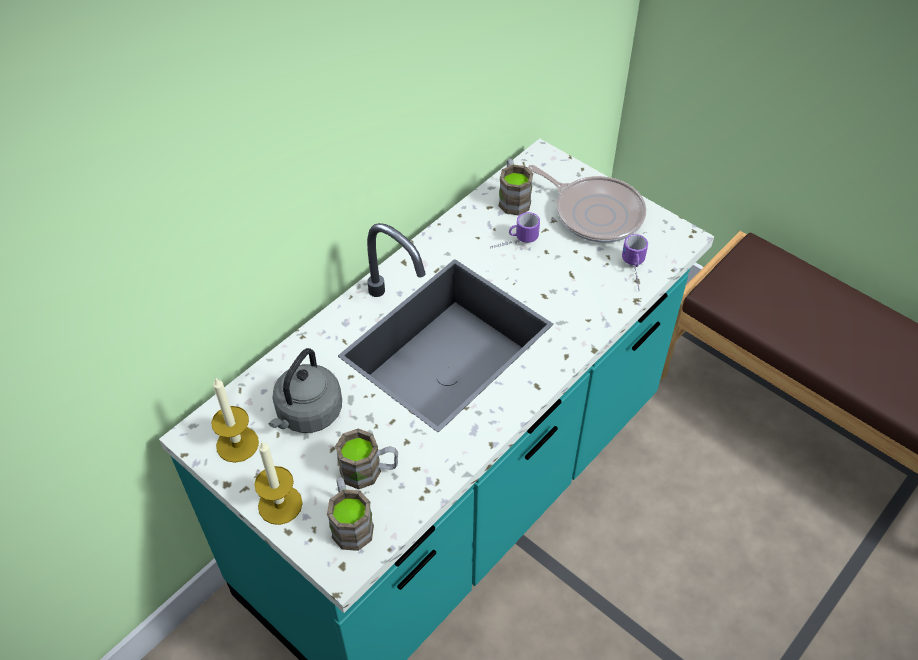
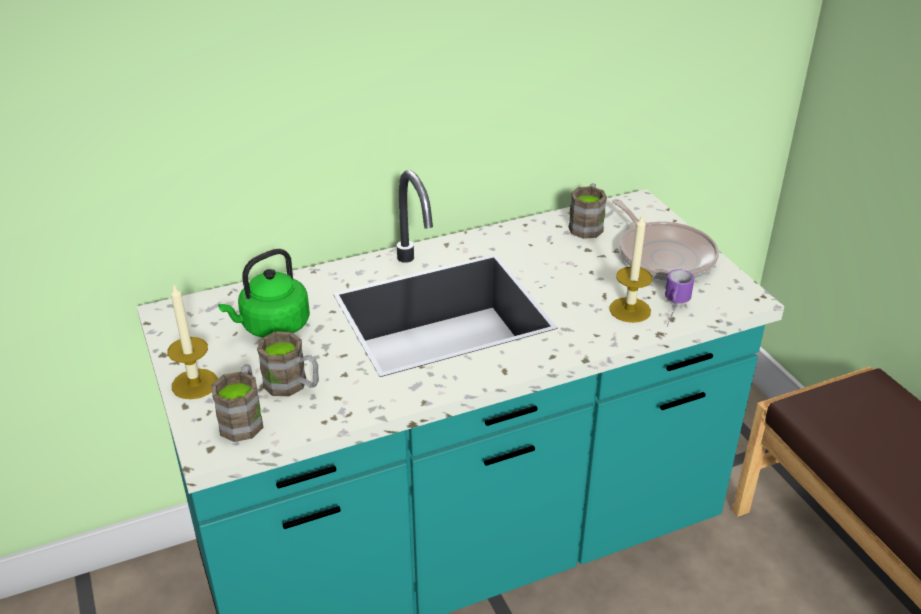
camera: 25 degrees right, 15 degrees down
(237, 444) = (196, 329): candle -> candle (630, 310)
(307, 414) = (272, 327): grey kettle -> green kettle
(513, 243) = (563, 257): mug -> none

